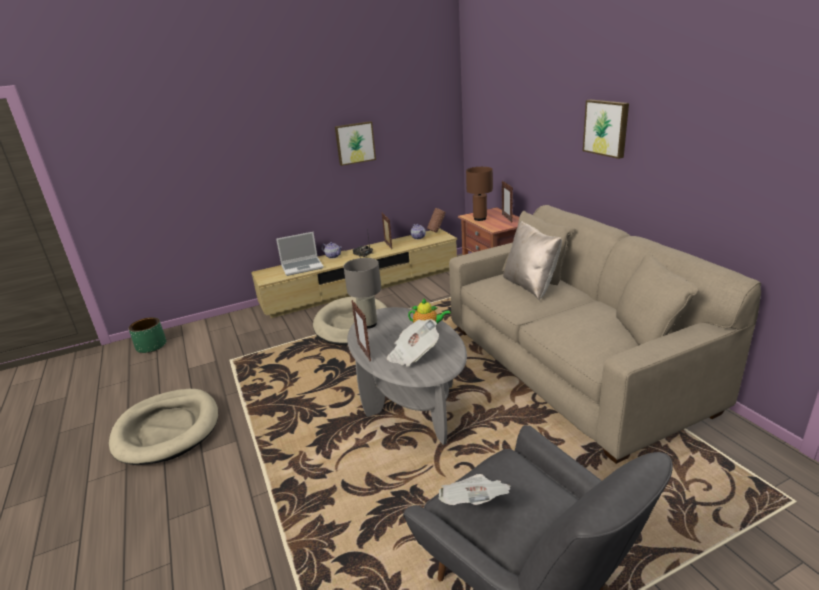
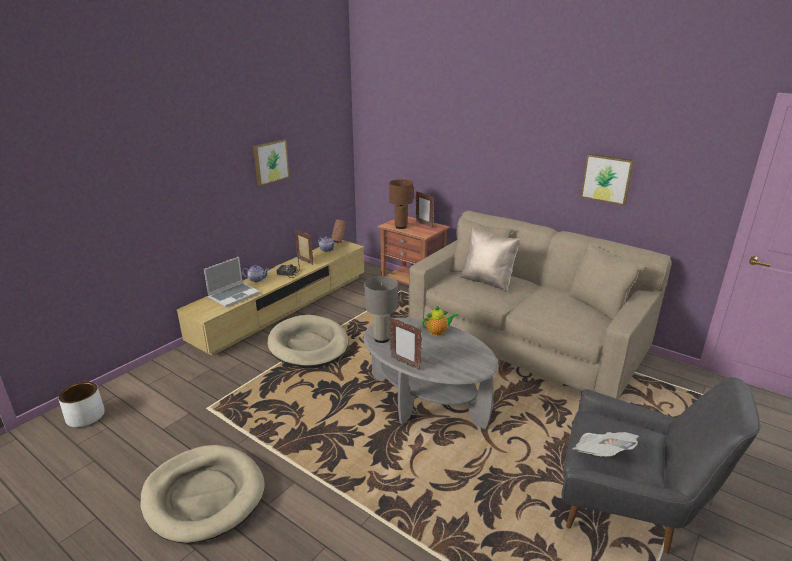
camera: 30 degrees left, 0 degrees up
(151, 346) = (85, 417): green planter -> white planter
(413, 355) = (449, 356): newspaper -> none
(606, 128) = (528, 146): picture -> picture (607, 178)

